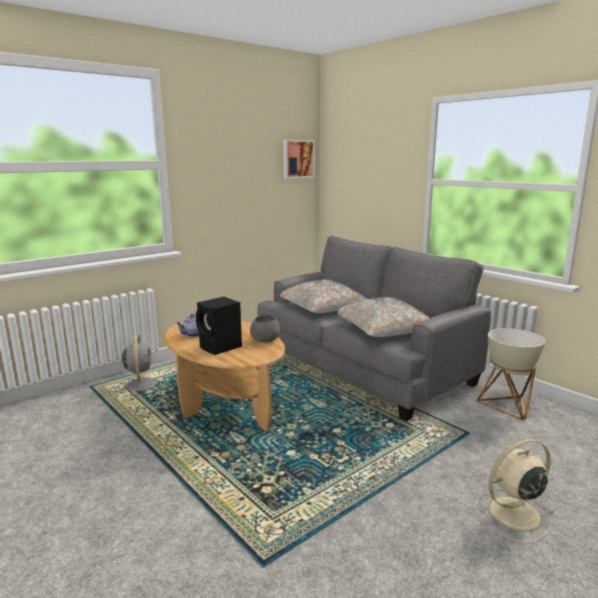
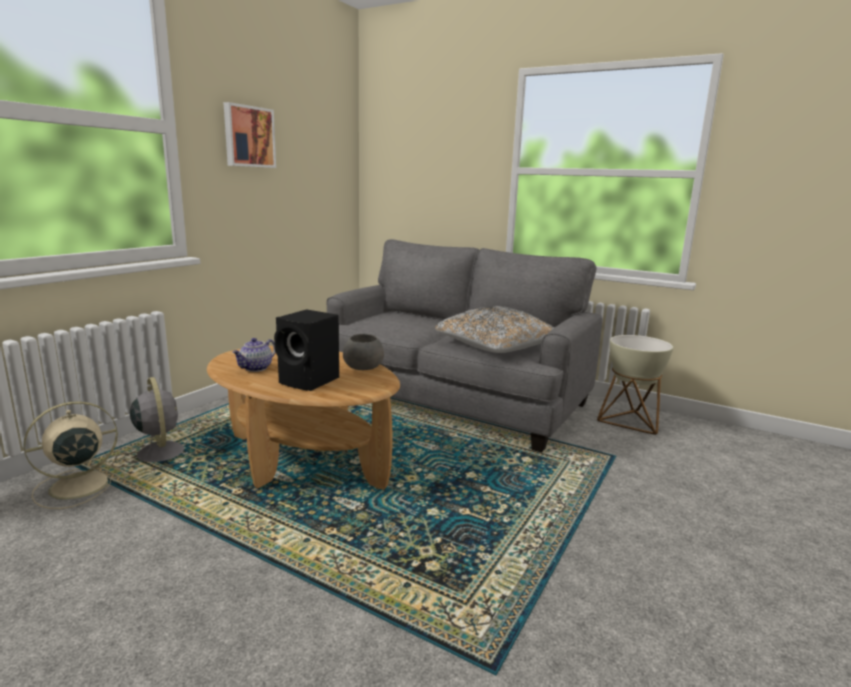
camera: 20 degrees left, 0 degrees up
(297, 159) = (336, 141): picture -> picture (248, 137)
(323, 307) = (401, 326): white pillow -> none
(512, 514) = (720, 537): beige fan -> beige fan (77, 486)

